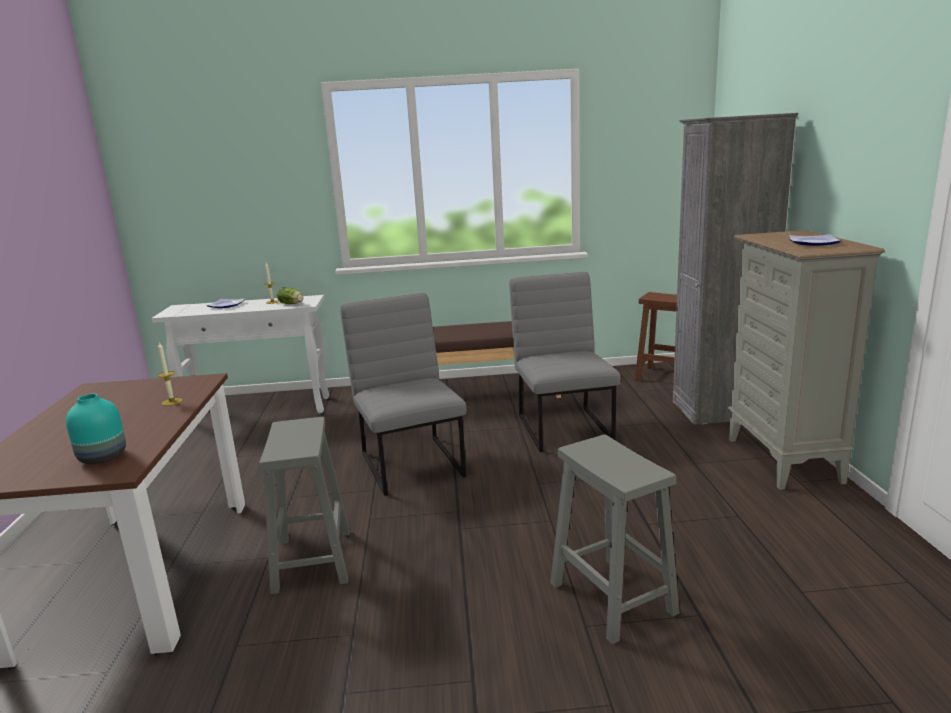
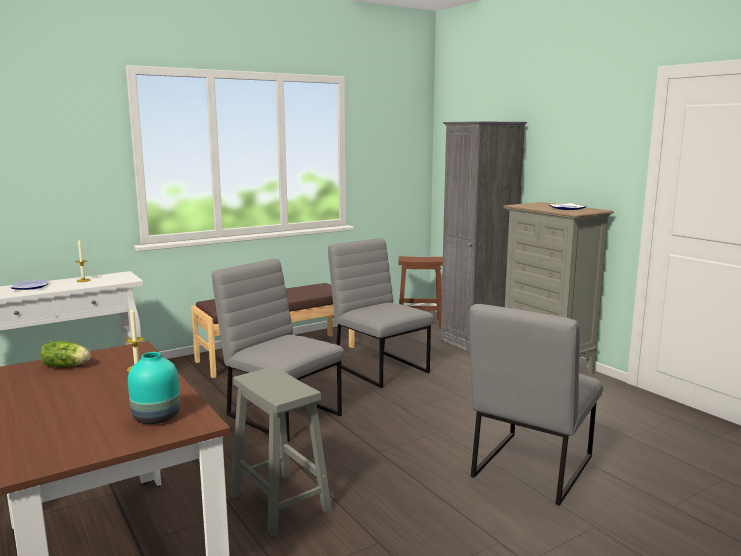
camera: 30 degrees left, 5 degrees down
(292, 304) = (111, 280): lettuce -> lettuce (67, 366)
(610, 597) = (530, 468): grey stool -> grey chair

